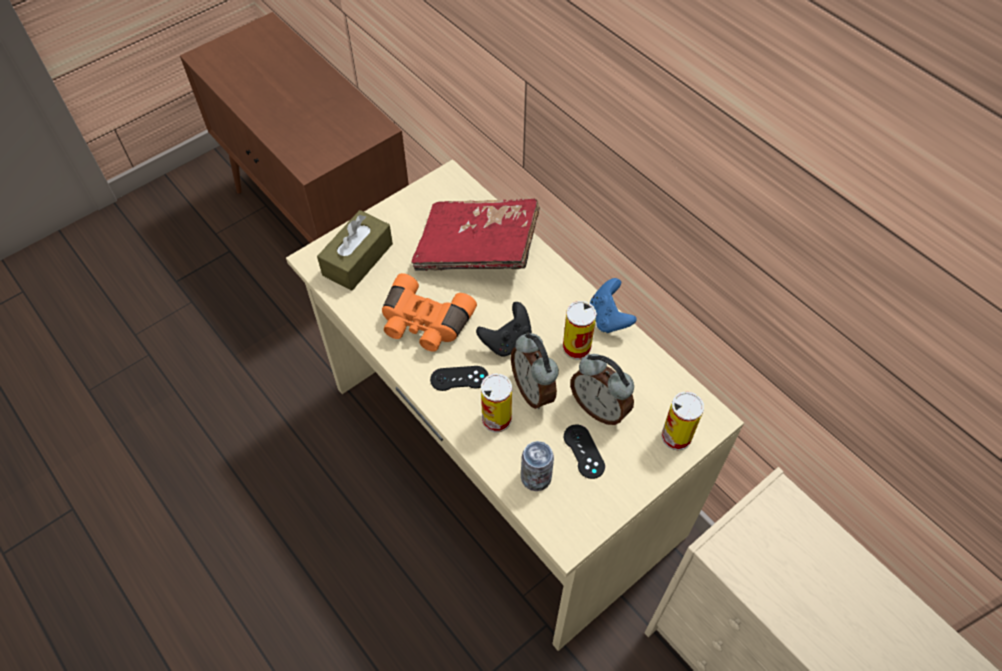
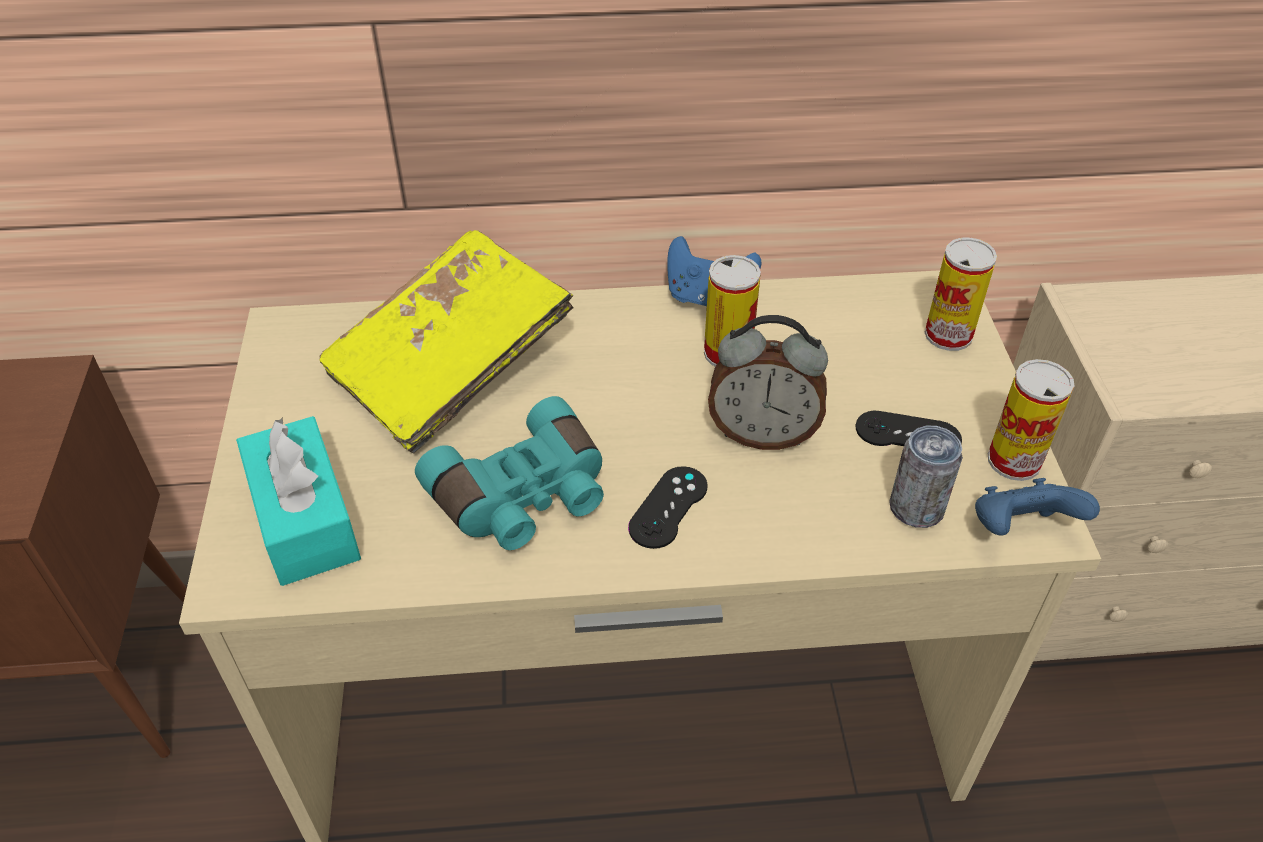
camera: 55 degrees left, 10 degrees down
(358, 259) = (305, 519): brown tissue box -> turquoise tissue box
(424, 323) = (524, 498): orange binoculars -> turquoise binoculars
(477, 249) = (450, 365): red book -> yellow book
(496, 419) = (779, 501): can -> can (1014, 460)
(507, 341) = (650, 418): black game controller -> none
(557, 528) = (1019, 529): none -> blue game controller
(599, 408) = (847, 381): alarm clock -> none

